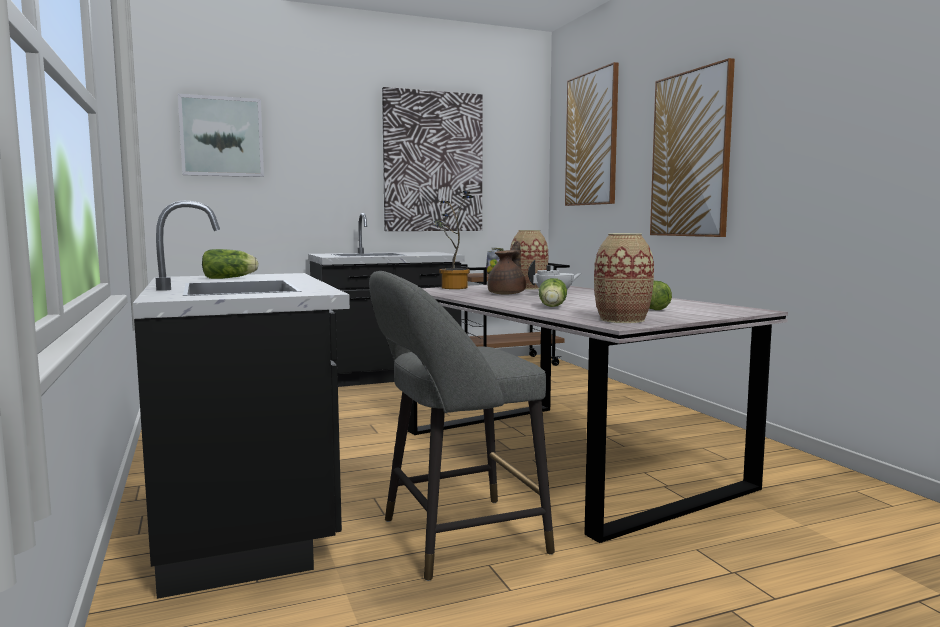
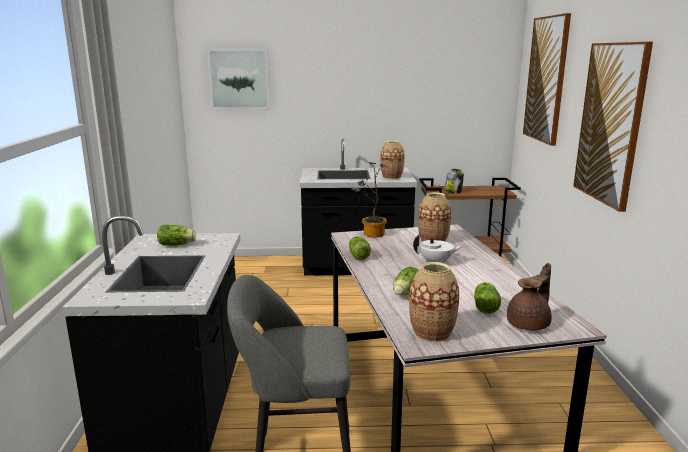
camera: 20 degrees right, 10 degrees up
(429, 254) = (391, 177): none -> vase
(433, 162) = (408, 92): picture -> none
(458, 296) = (358, 255): none -> lettuce
(508, 293) = (402, 254): brown teapot -> brown teapot (529, 324)

